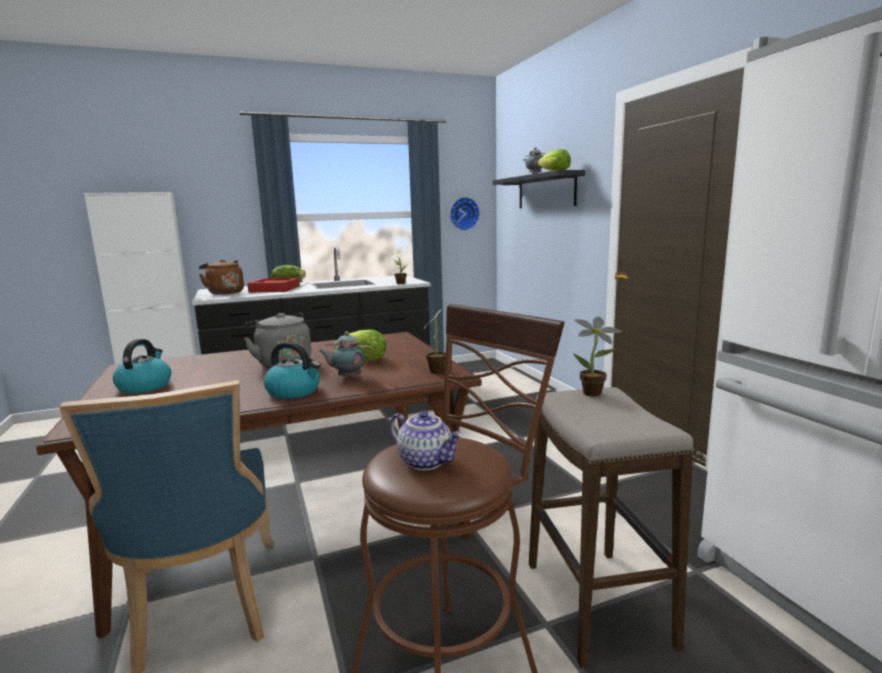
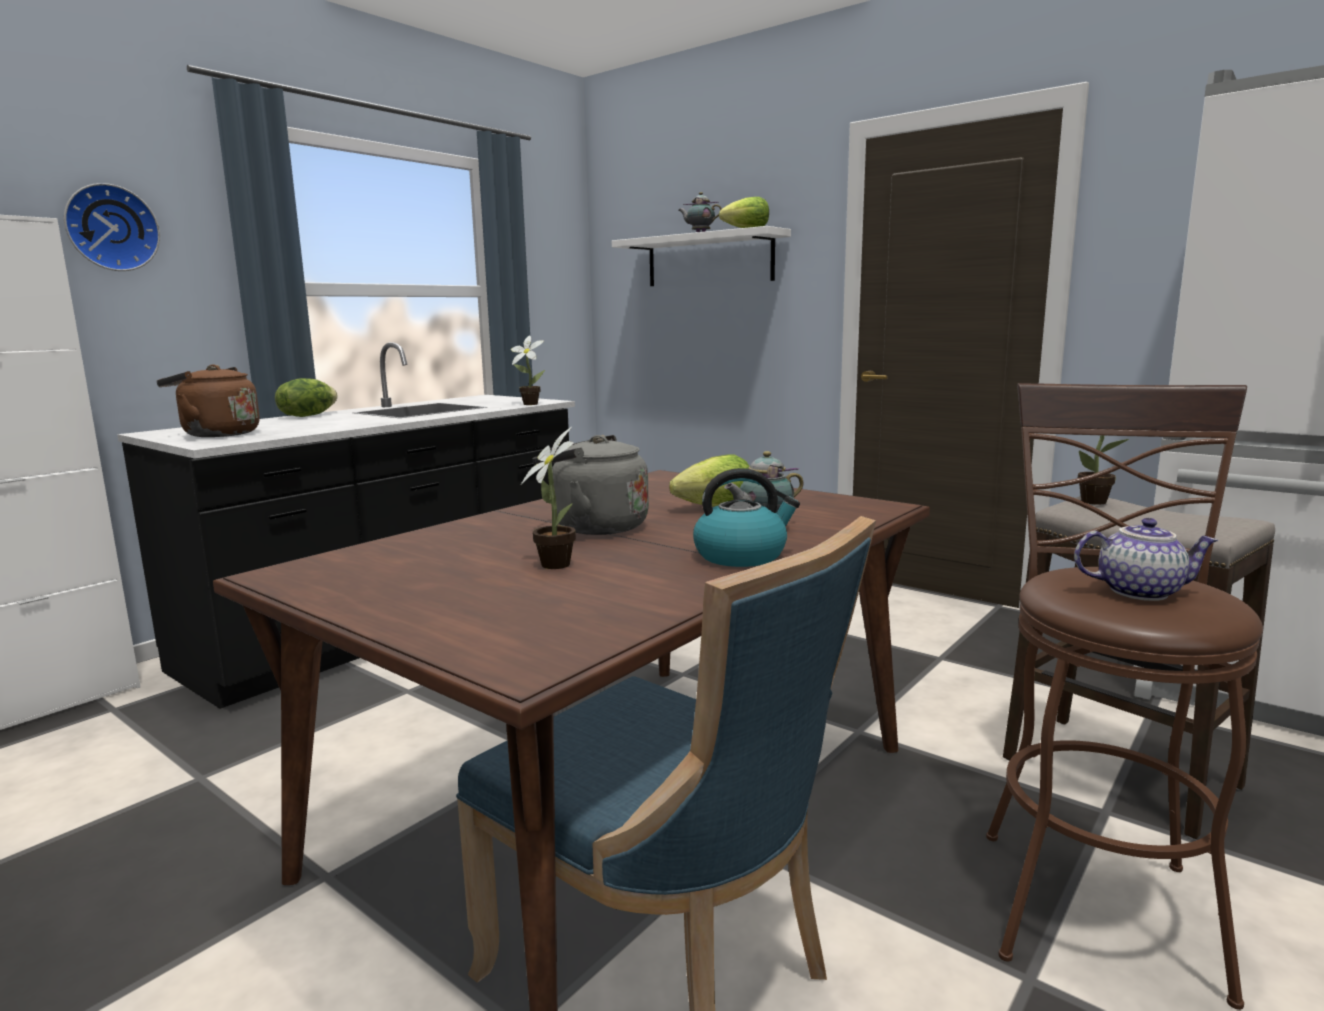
camera: 30 degrees left, 0 degrees up
(145, 386) = (439, 592): kettle -> none
(274, 289) = (312, 423): red tray -> none
(438, 371) = (857, 505): potted plant -> potted plant (556, 563)
(463, 214) = (550, 294): wall clock -> wall clock (111, 228)
(546, 191) = (709, 260): black shelf -> white shelf

